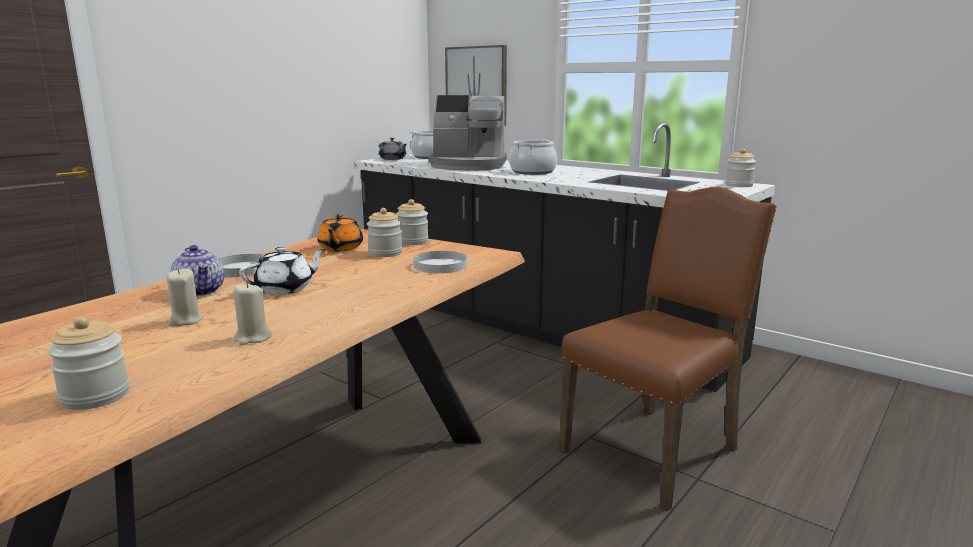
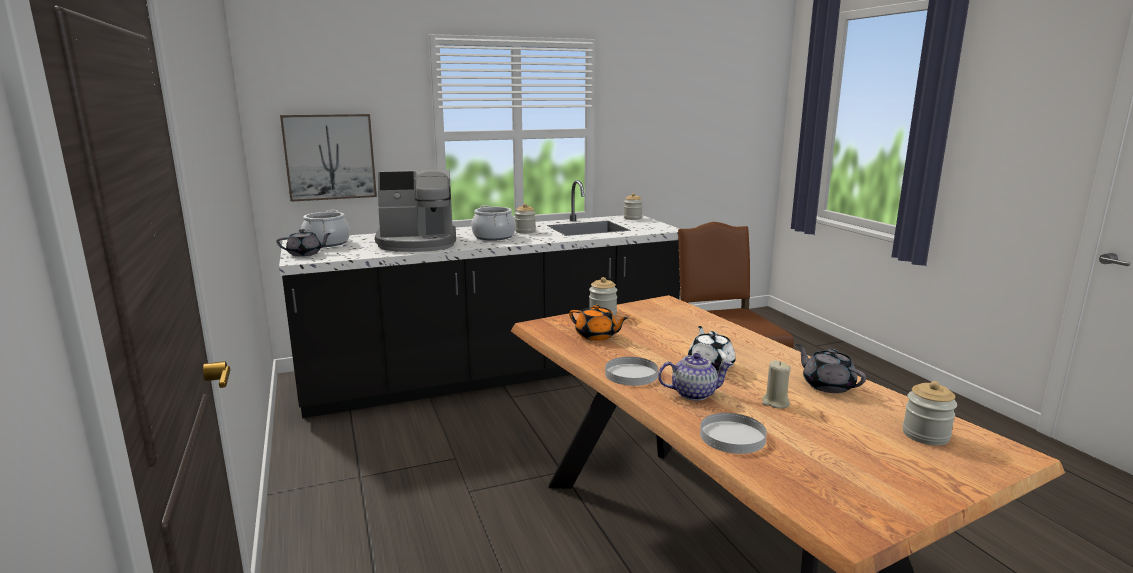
camera: 60 degrees left, 0 degrees up
(252, 338) = (827, 385): beige candle -> grey teapot
(385, 253) = (631, 326): jar -> jar (525, 231)
(440, 265) = (685, 318): white plate -> white plate (732, 437)
(468, 166) = (418, 243): coffee machine -> coffee machine turned 45 degrees clockwise

